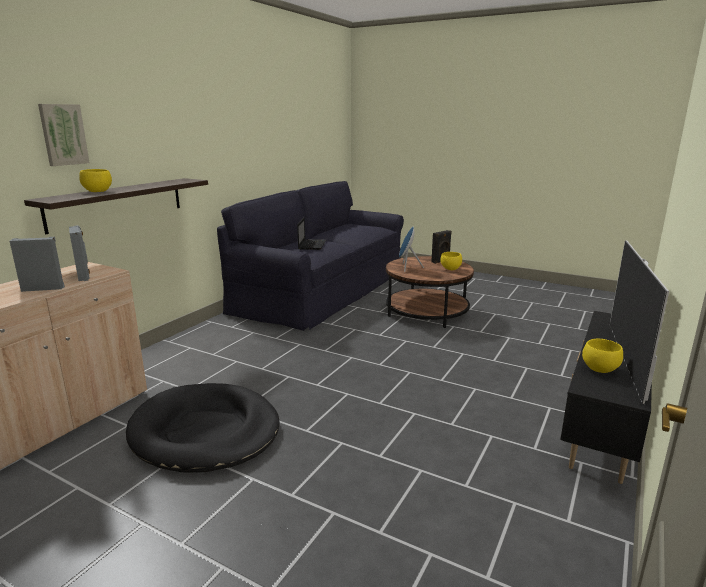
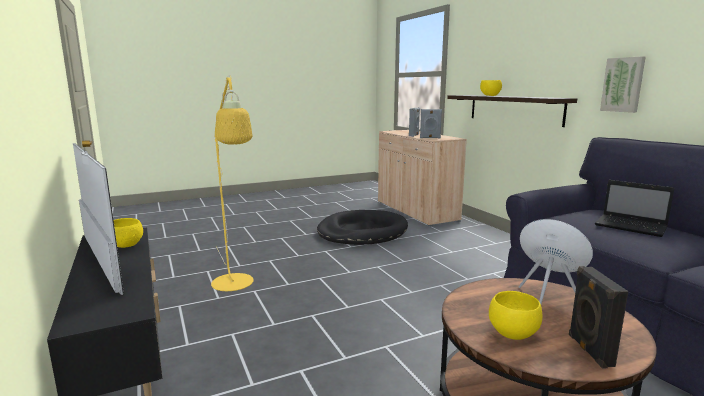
camera: 125 degrees right, 5 degrees down
(63, 134) = (493, 55): picture -> picture (623, 84)
(462, 440) = (235, 286): none -> yellow floor lamp

